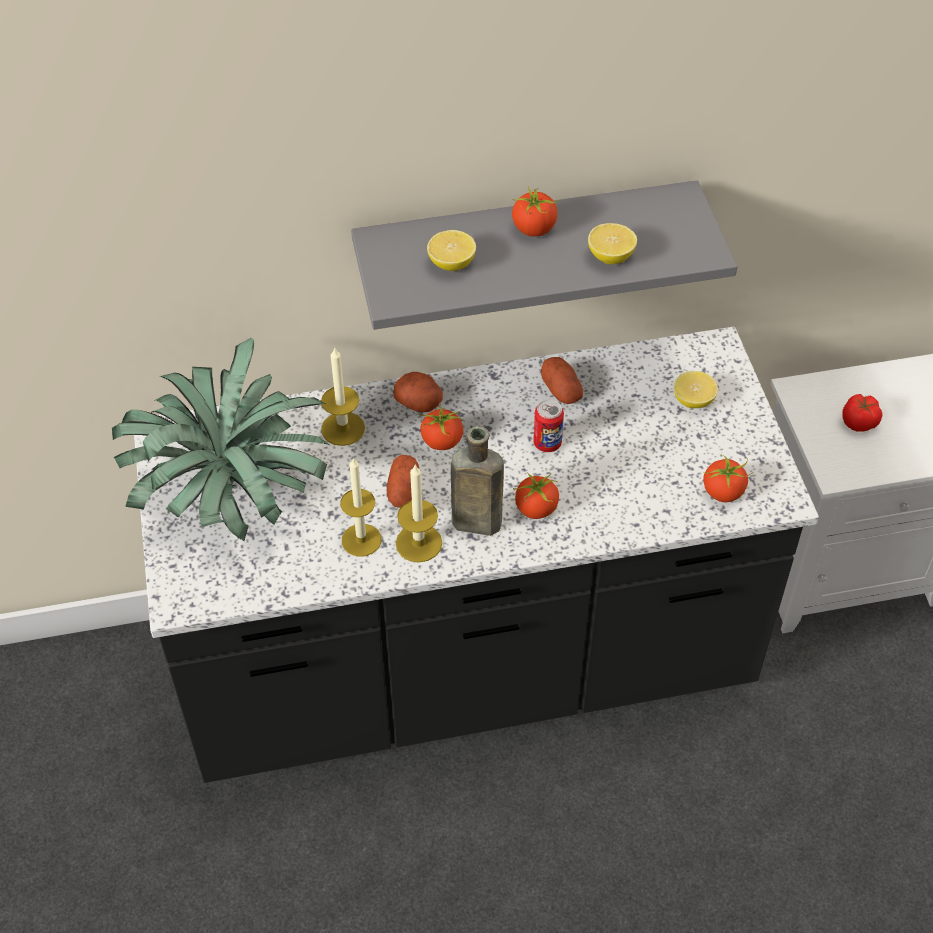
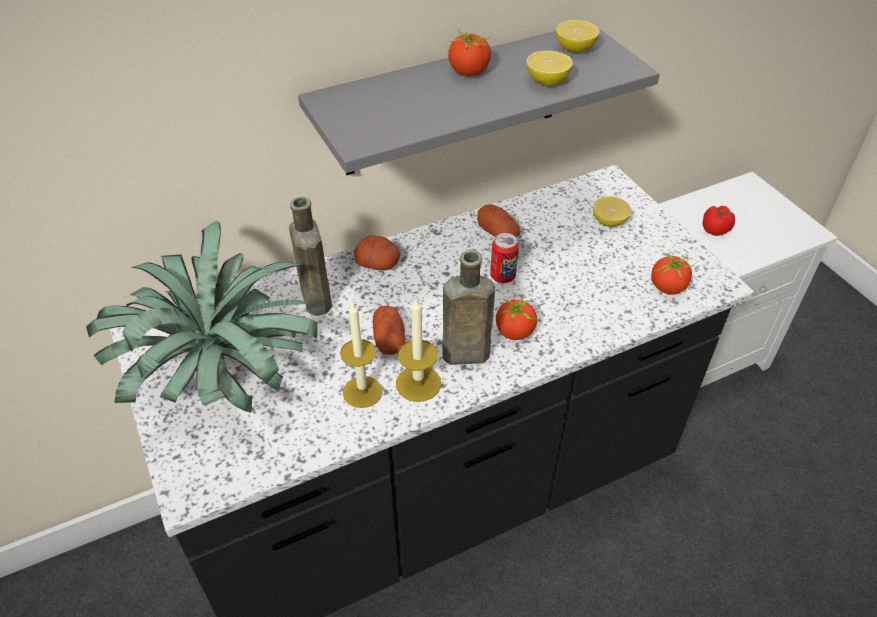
camera: 15 degrees left, 5 degrees down
(343, 428) = (315, 297): candle -> brown bottle
(441, 442) = (409, 292): tomato -> none
(451, 263) = (404, 106): lemon -> lemon (575, 49)

